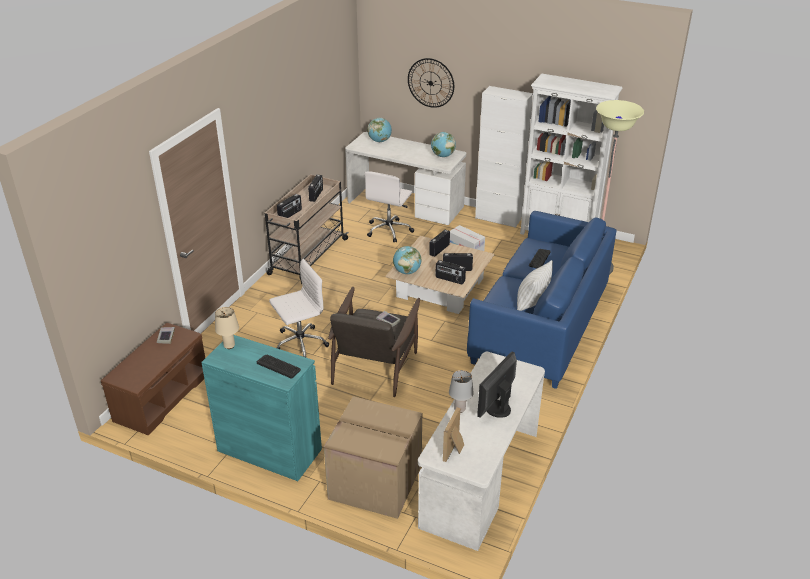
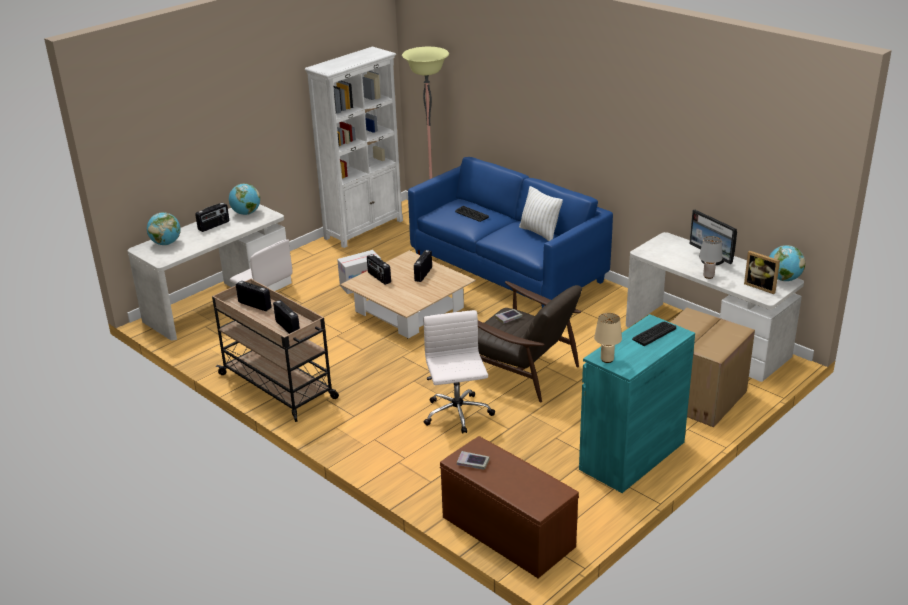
camera: 70 degrees left, 5 degrees down
(407, 272) = (408, 302): globe -> globe (783, 279)
(430, 83) = (192, 140): wall clock -> none
(450, 279) = (440, 281): radio -> radio (214, 226)
(498, 218) = (303, 253): white cabinet -> none

